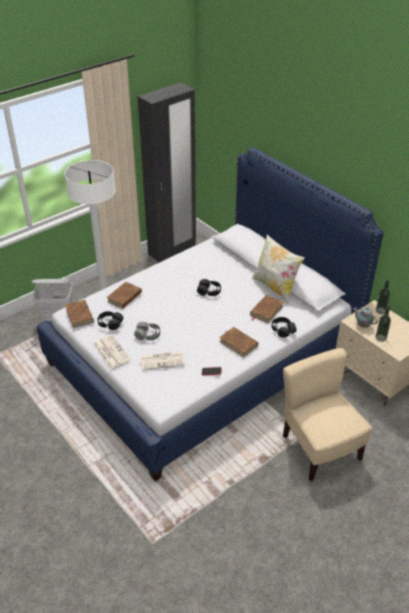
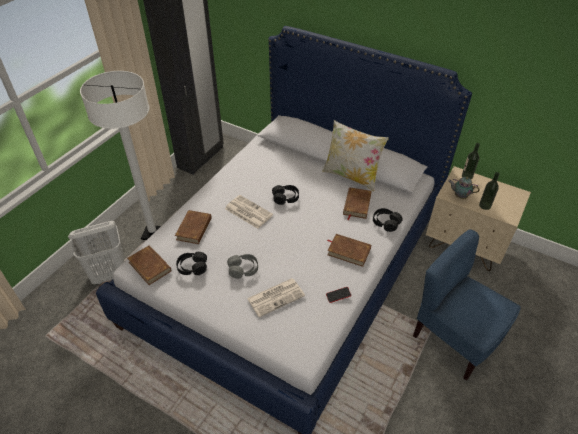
camera: 20 degrees left, 5 degrees up
(111, 352) = (210, 304): newspaper -> newspaper (248, 212)
(319, 448) = (455, 338): beige chair -> blue chair

